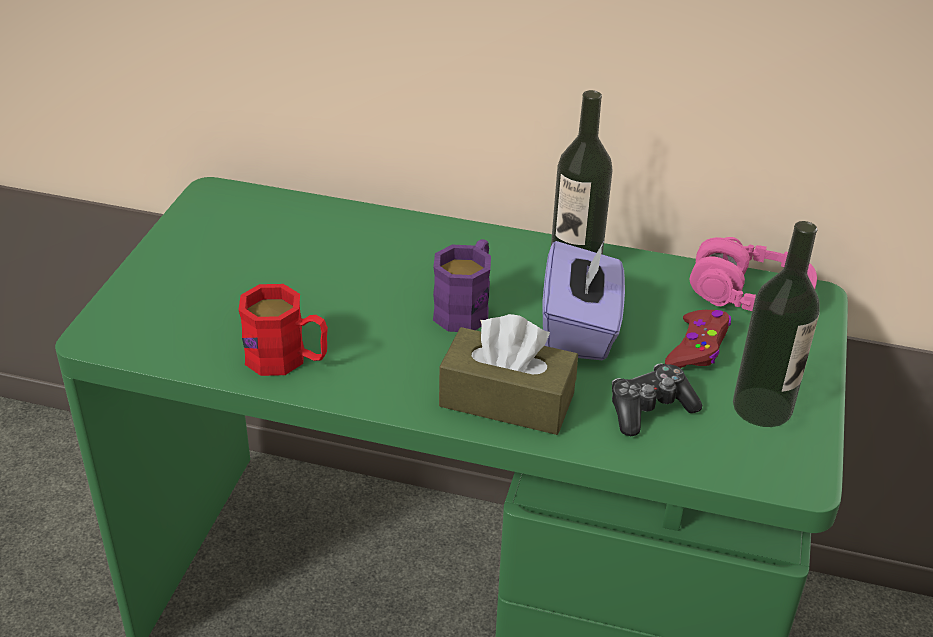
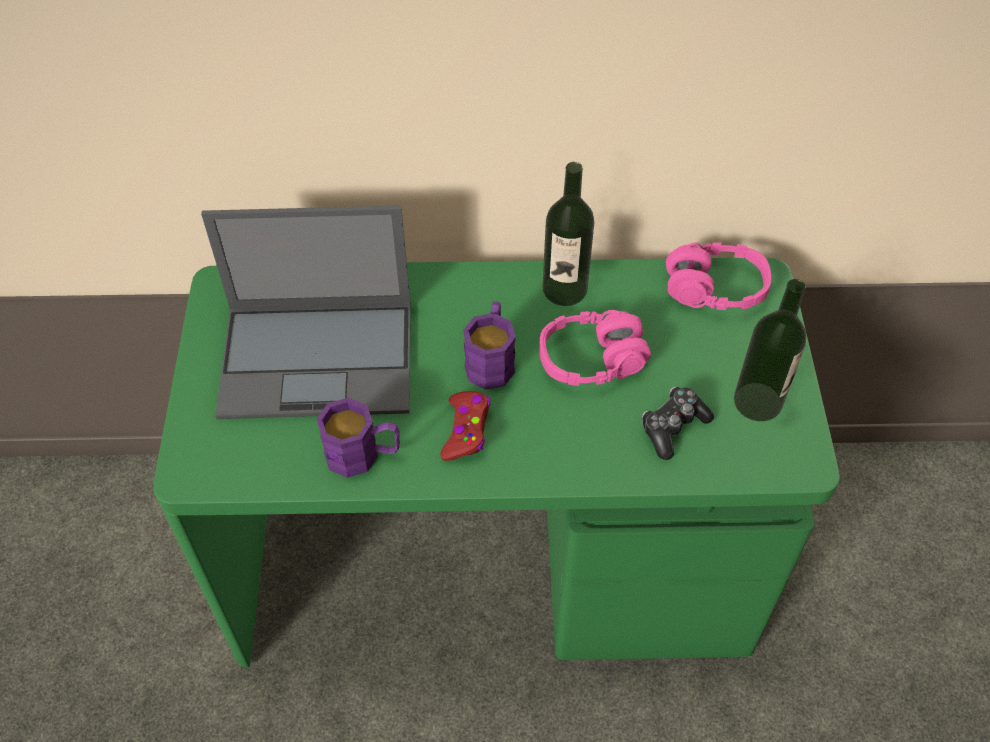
camera: 15 degrees left, 15 degrees up
(284, 270) = (320, 358): none -> laptop
(287, 359) = (363, 454): red mug -> purple mug
(506, 400) = (558, 448): brown tissue box -> none
(580, 329) = (592, 359): purple tissue box -> pink headphones
(697, 348) = (691, 354): red game controller -> red game controller (466, 430)

